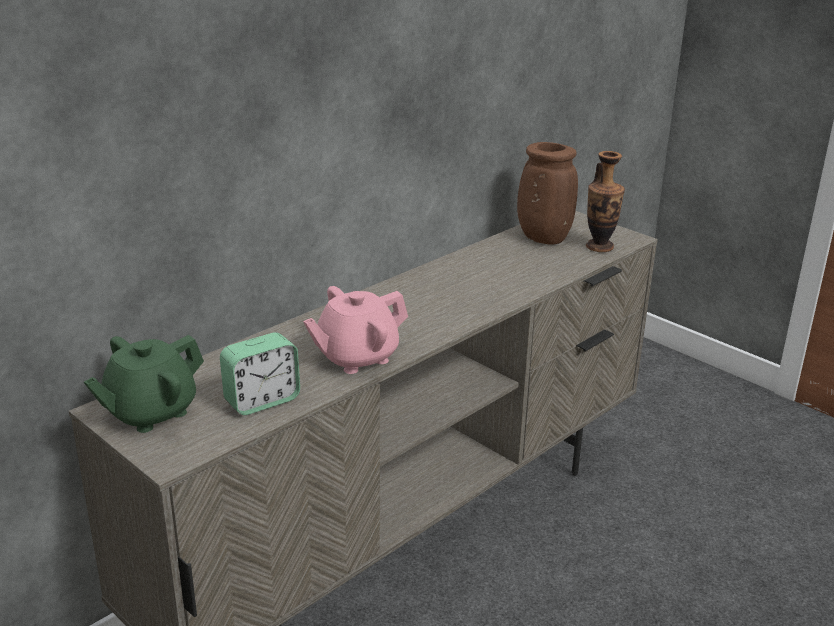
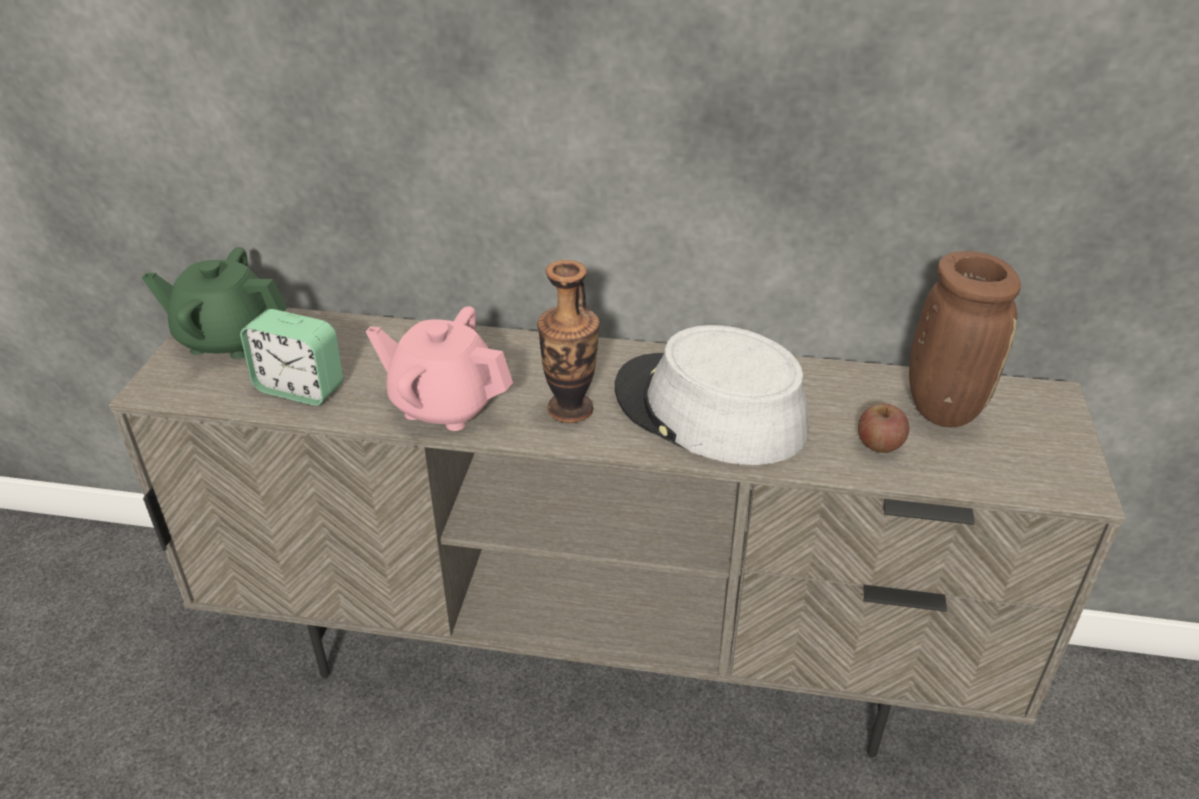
camera: 55 degrees right, 10 degrees up
(470, 288) = (708, 411): none -> grey hat
(551, 262) = (879, 444): none -> apple
(599, 247) = (997, 469): vase -> vase (570, 409)

